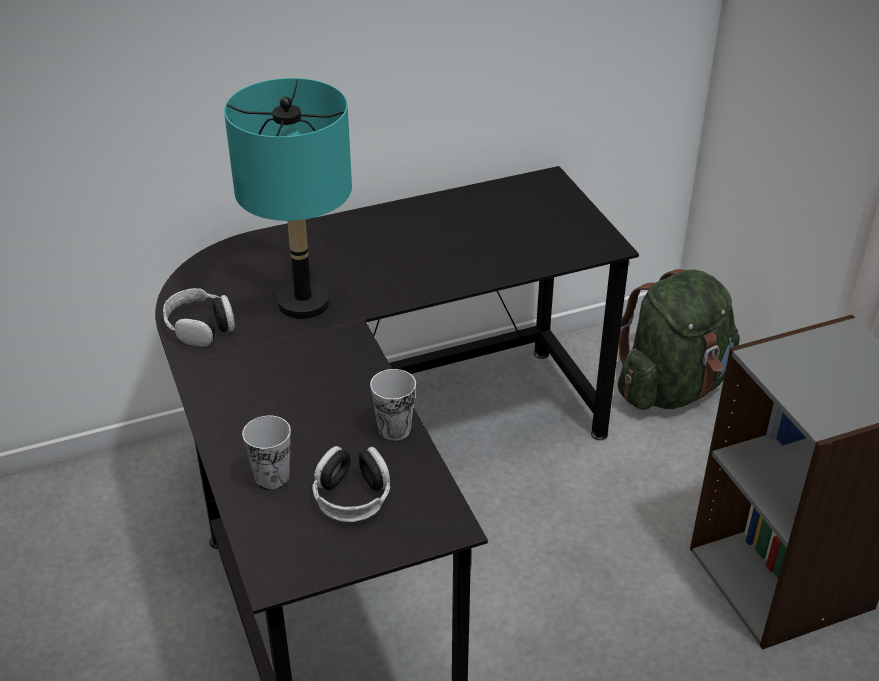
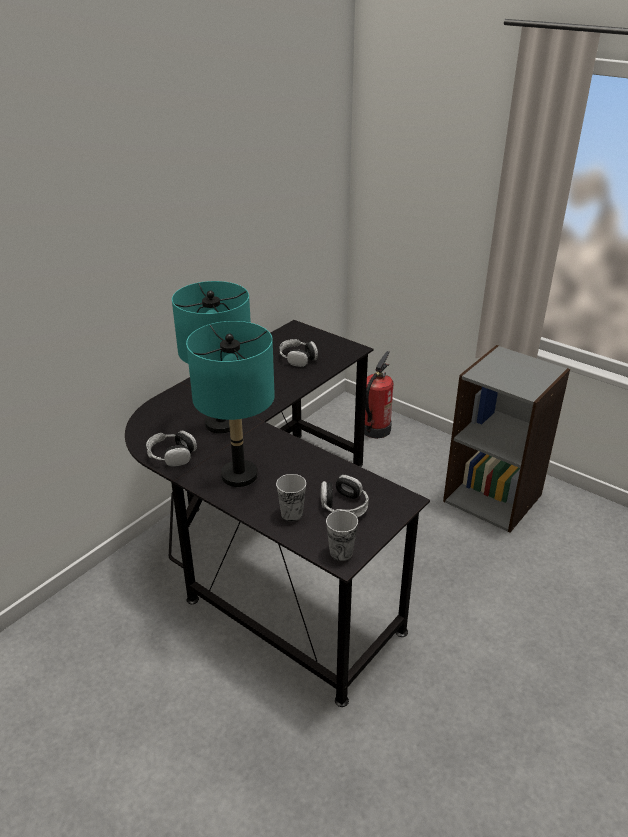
camera: 30 degrees left, 5 degrees down
(256, 391) = (239, 476): none -> turquoise table lamp
(394, 429) = (333, 467): cup -> cup (341, 552)
(505, 234) = (298, 358): none -> headphones
(672, 387) = (375, 430): green backpack -> fire extinguisher

